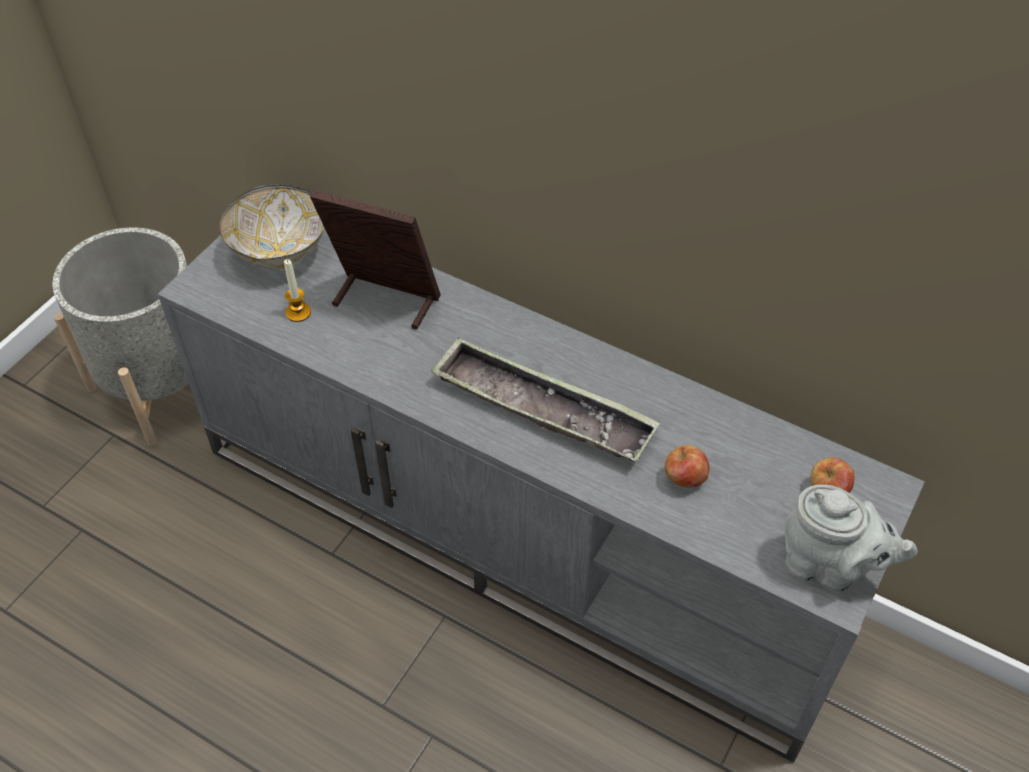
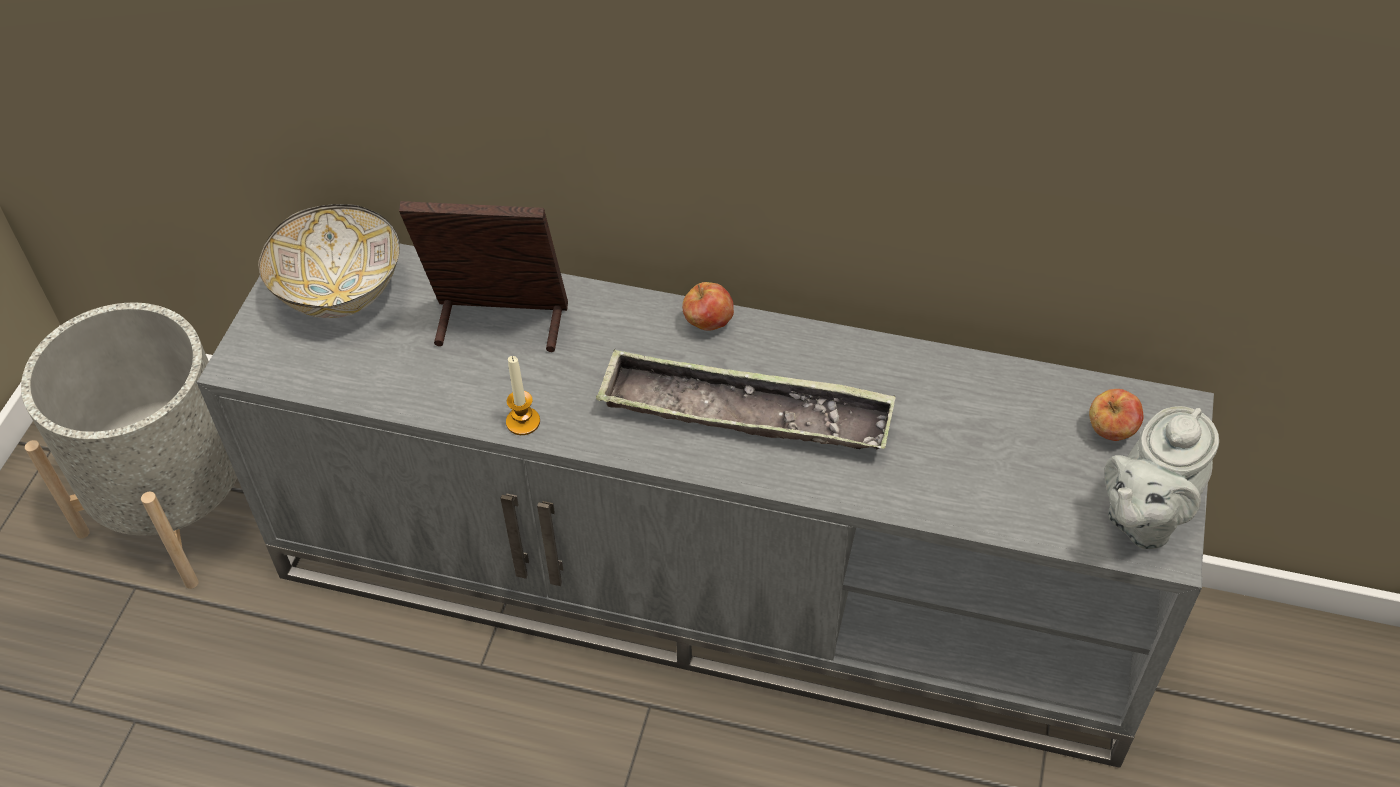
camera: 15 degrees left, 0 degrees up
(298, 312) = (393, 364): candle -> candle (523, 422)
(684, 479) = (943, 457): apple -> apple (708, 323)
(829, 566) = (1143, 517): grey teapot -> grey teapot turned 120 degrees clockwise

